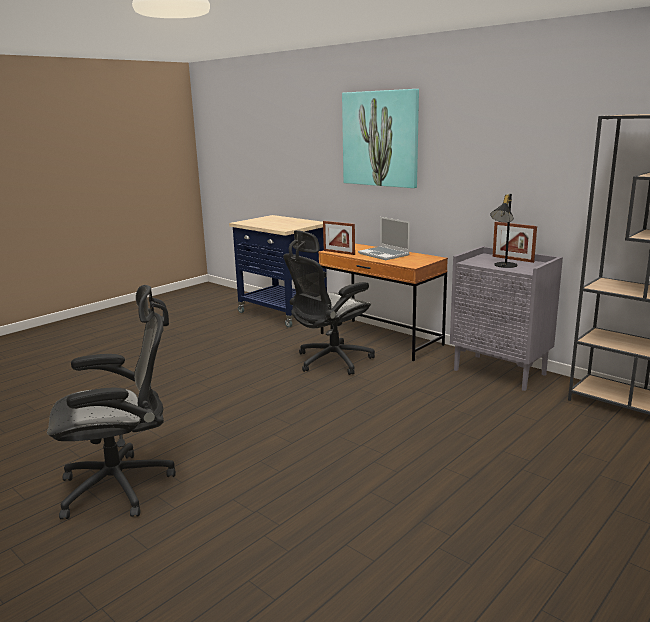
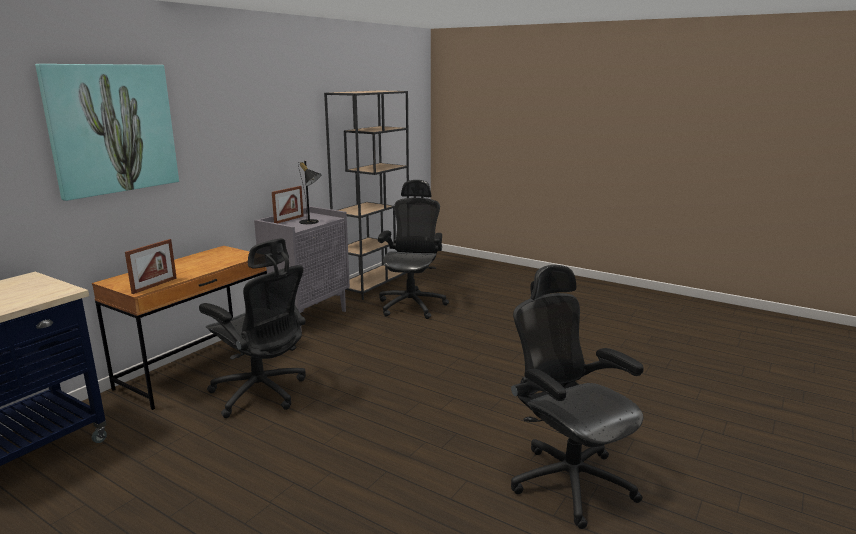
camera: 100 degrees left, 0 degrees up
(384, 254) = (188, 266): laptop -> none
(562, 433) = (412, 304): none -> office chair

